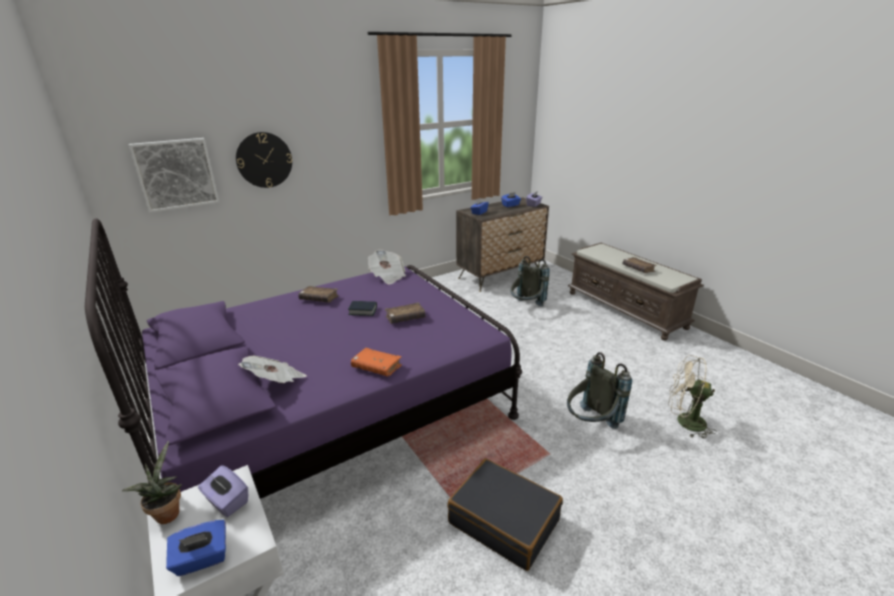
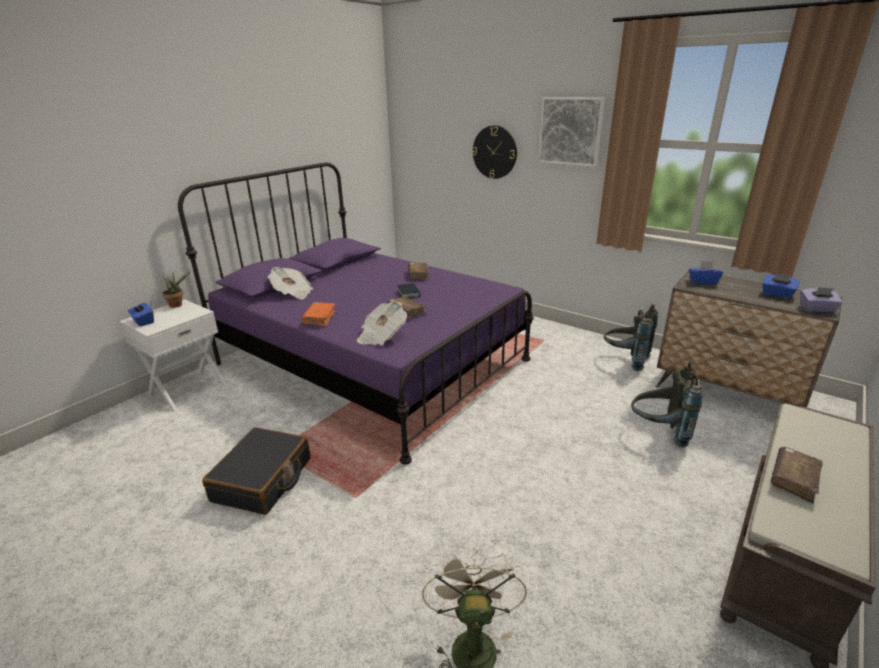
camera: 70 degrees right, 0 degrees up
(176, 174) = (435, 151): picture -> picture (570, 131)
(226, 501) = (183, 315): purple tissue box -> none
(387, 276) = (486, 287): newspaper -> newspaper (381, 336)
(590, 424) = (418, 528): grey backpack -> grey backpack (625, 360)

